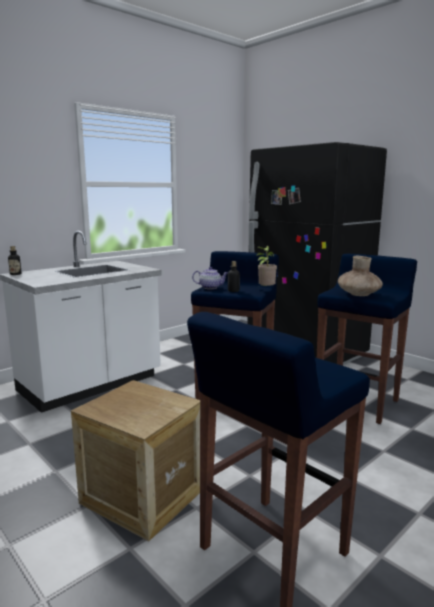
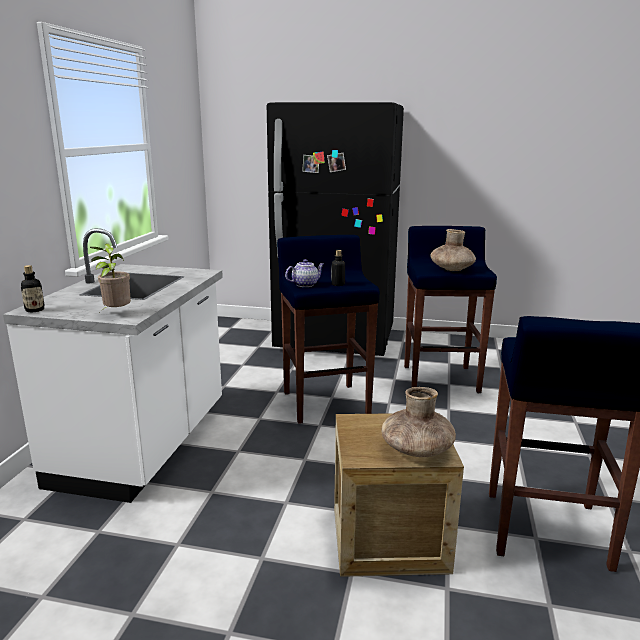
camera: 35 degrees left, 5 degrees up
(135, 417) = (416, 450): none -> brown vase
(265, 290) = (365, 278): potted plant -> potted plant (116, 313)

